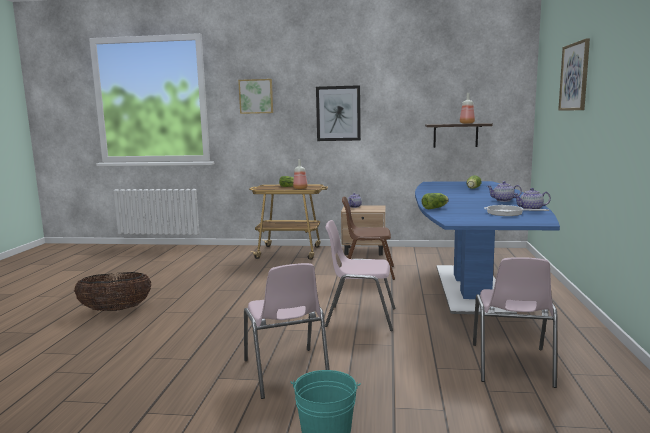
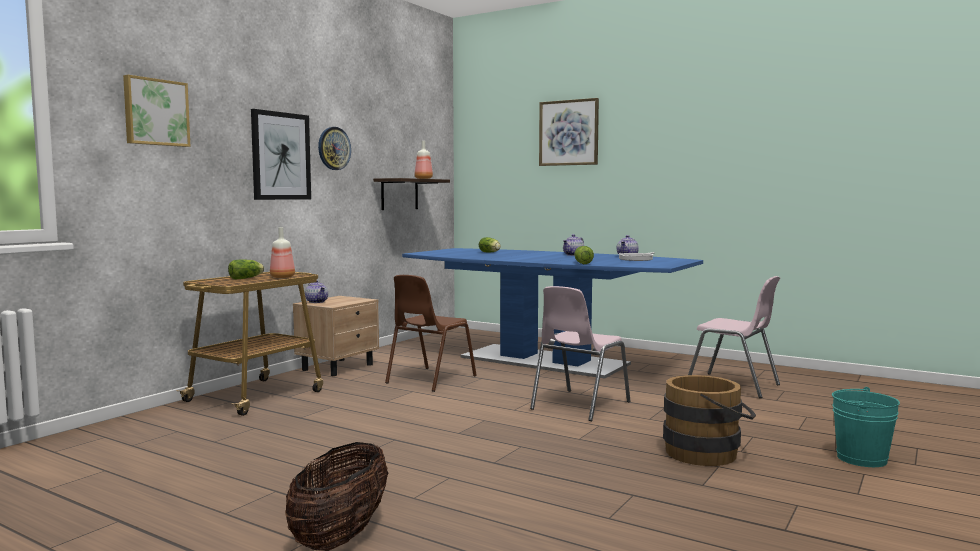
camera: 65 degrees left, 5 degrees down
(286, 373) = (708, 453): pink chair -> brown bucket
(385, 105) = (333, 148): none -> wall clock

